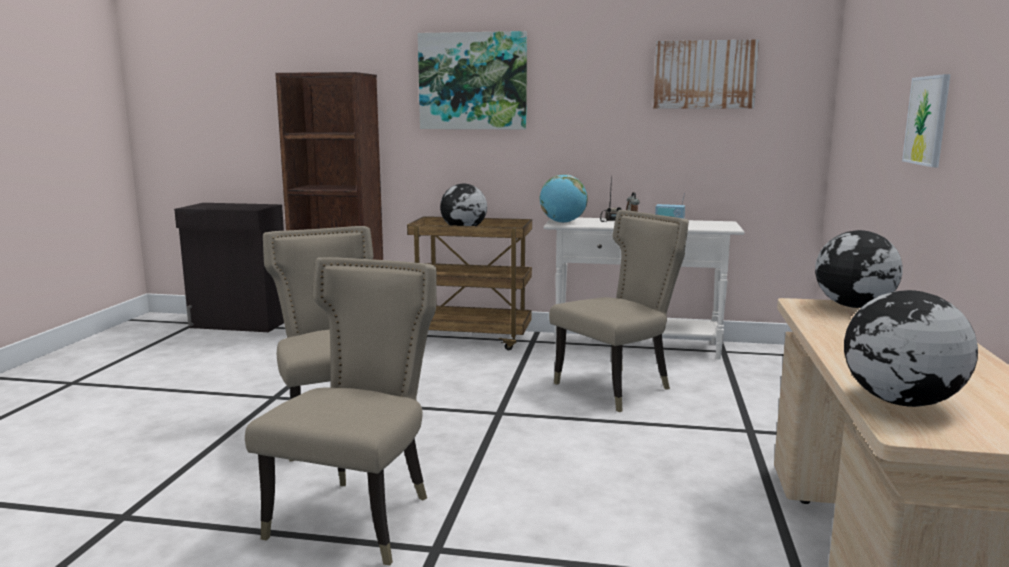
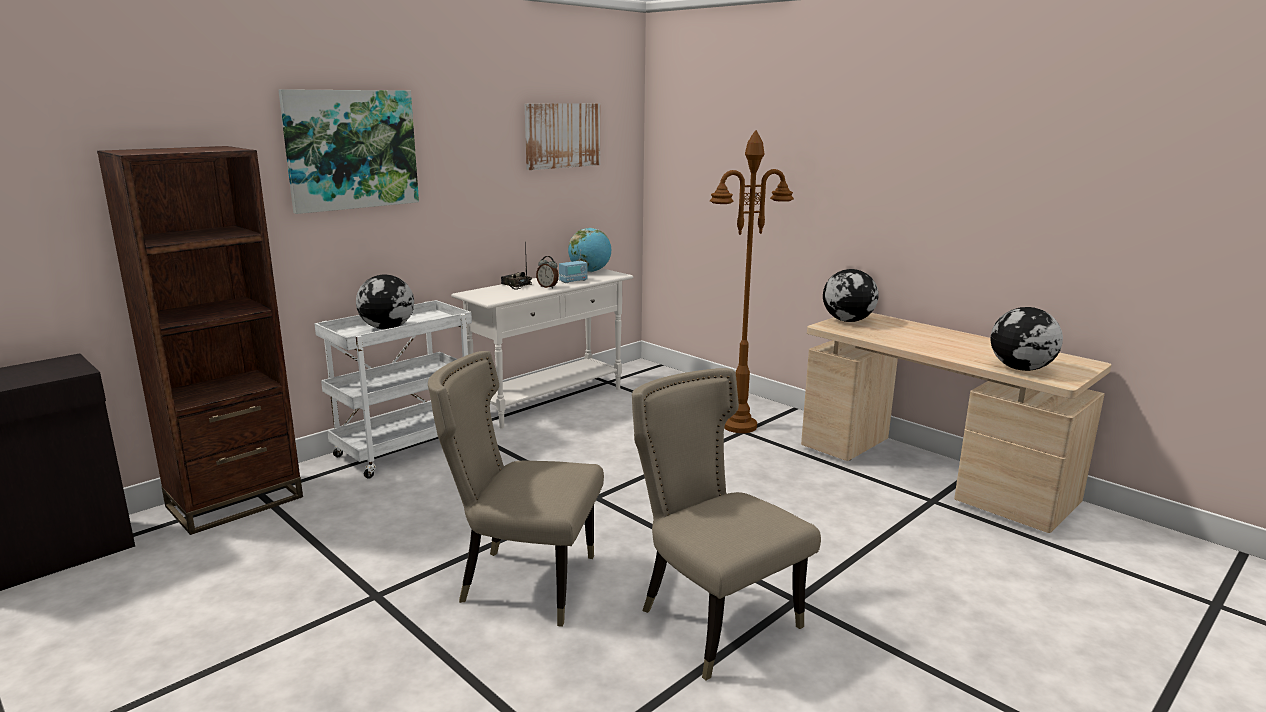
camera: 55 degrees left, 5 degrees up
(473, 339) = (406, 448): brown cart -> white cart
(563, 222) = (491, 298): globe -> globe (590, 271)
(618, 387) = (615, 438): beige chair -> none
(759, 426) = (740, 426): none -> brown floor lamp
(927, 120) = (834, 186): picture -> none

